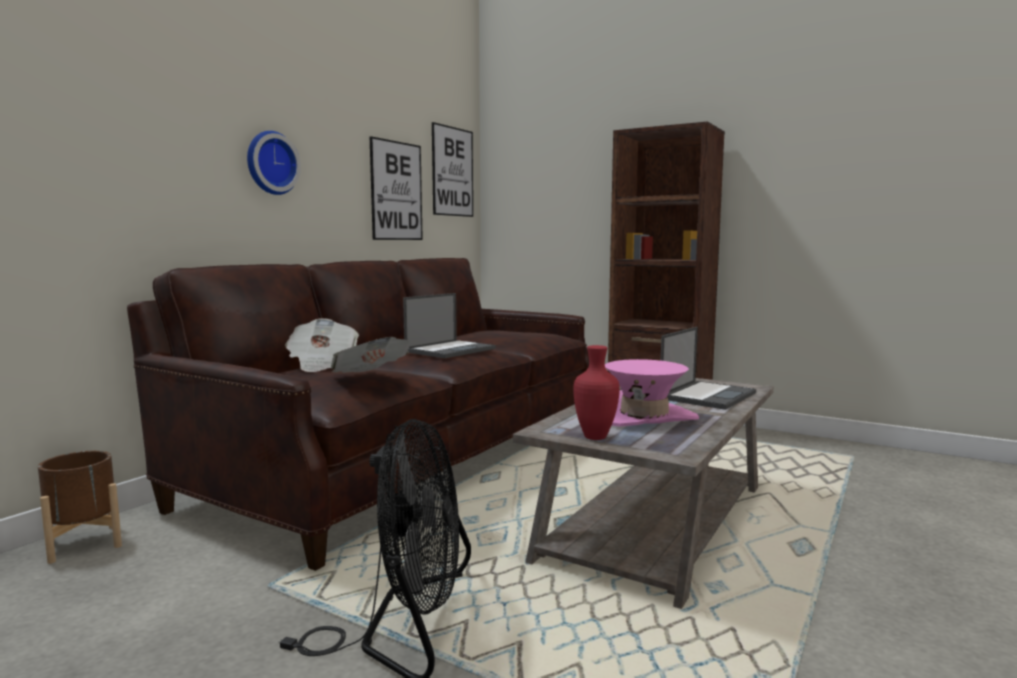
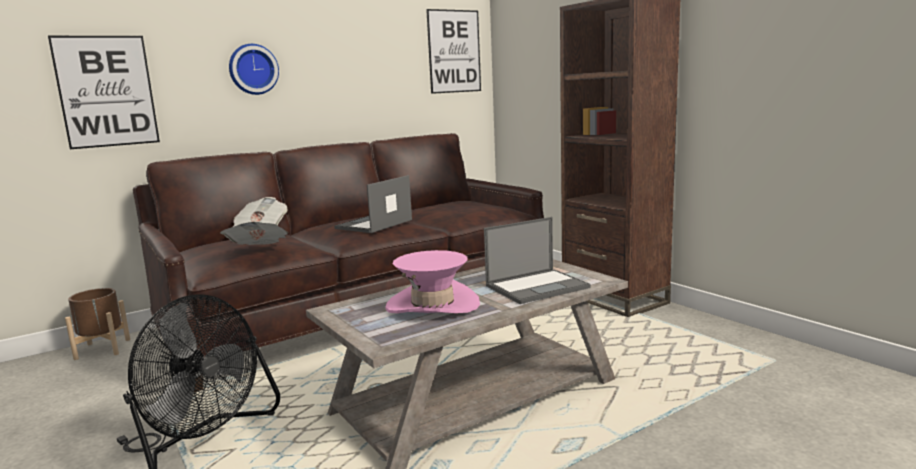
camera: 25 degrees right, 5 degrees up
(396, 191) = (386, 77): picture -> picture (106, 91)
(451, 350) = (373, 224): laptop -> laptop turned 150 degrees clockwise
(594, 437) = (353, 321): red vase -> none

